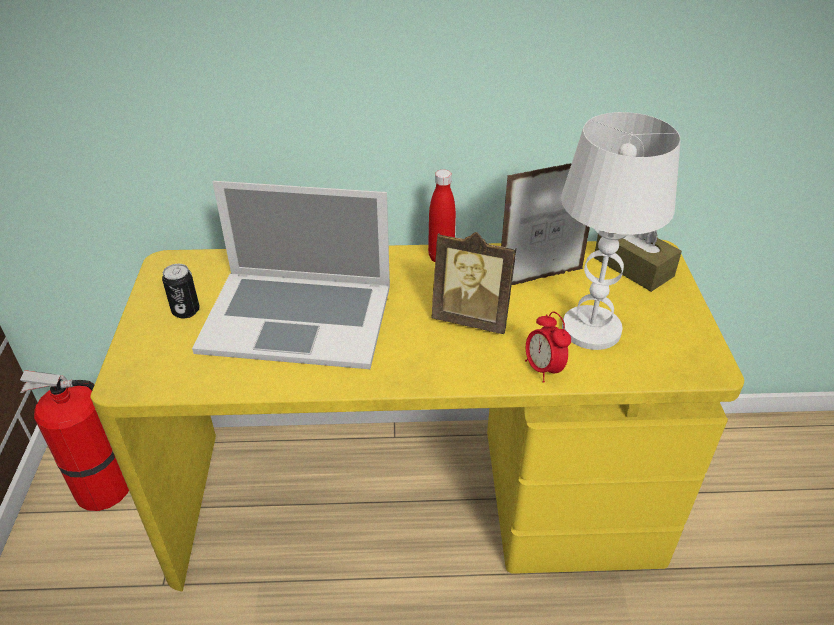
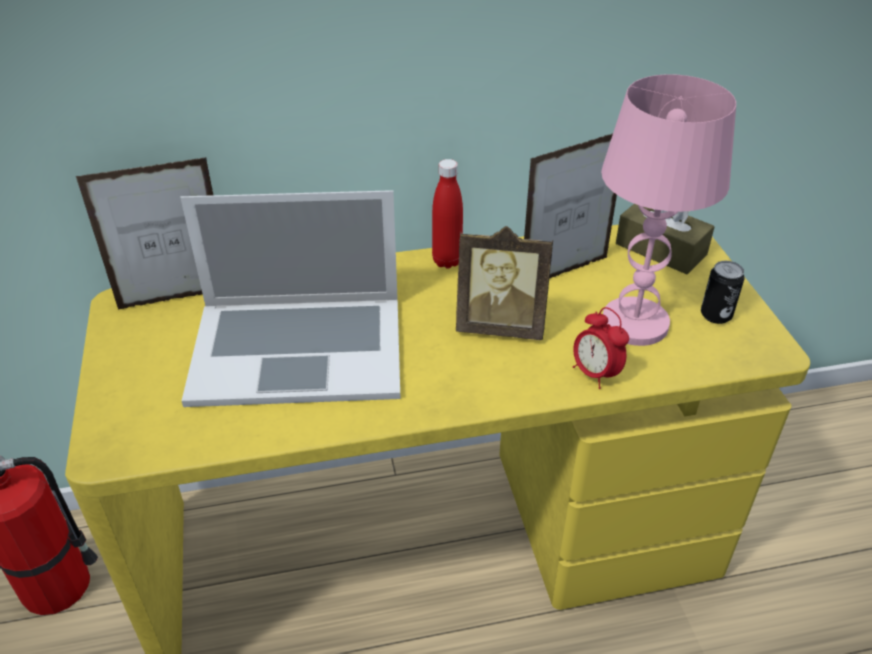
camera: 10 degrees left, 0 degrees up
(186, 311) = (160, 357): can -> can (716, 315)
(210, 265) = (176, 299): none -> picture frame
(590, 329) = (634, 324): white table lamp -> pink table lamp

